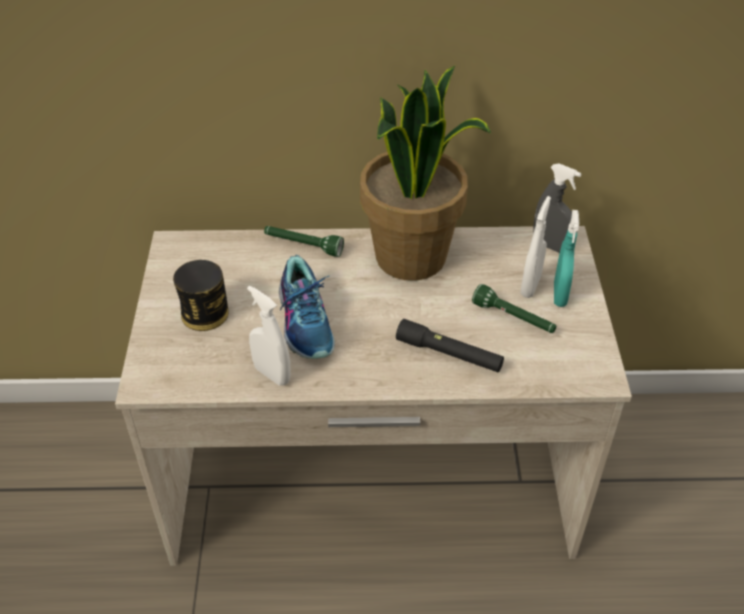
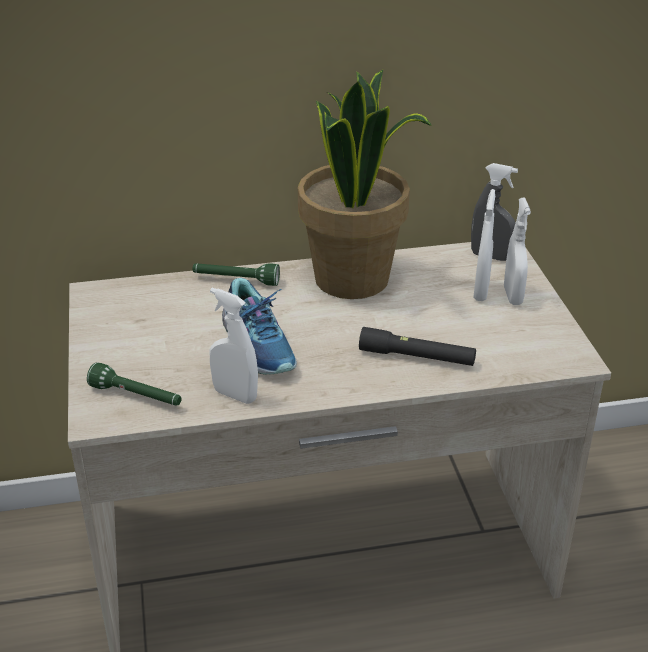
camera: 10 degrees left, 10 degrees down
(205, 313) = (146, 349): can -> none
(513, 318) = (473, 320): green flashlight -> green flashlight (137, 397)
(559, 295) = (512, 296): turquoise spray bottle -> white spray bottle

